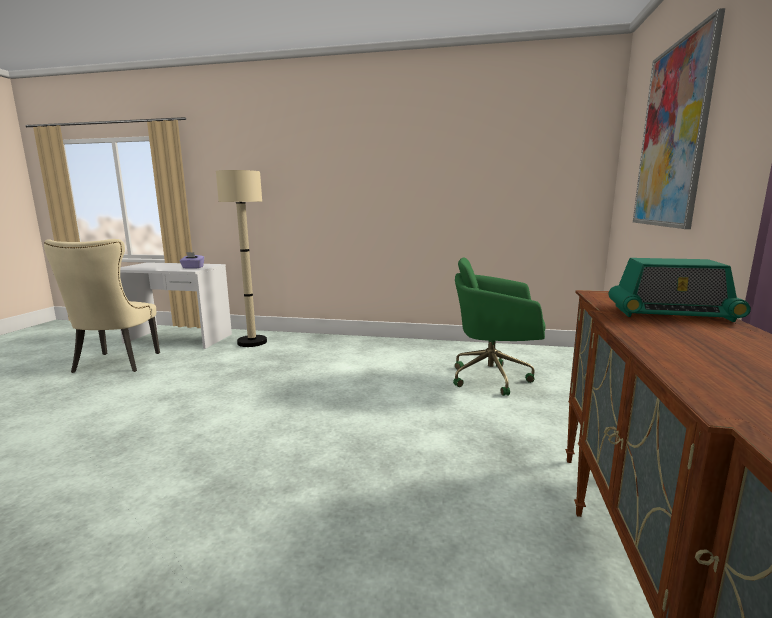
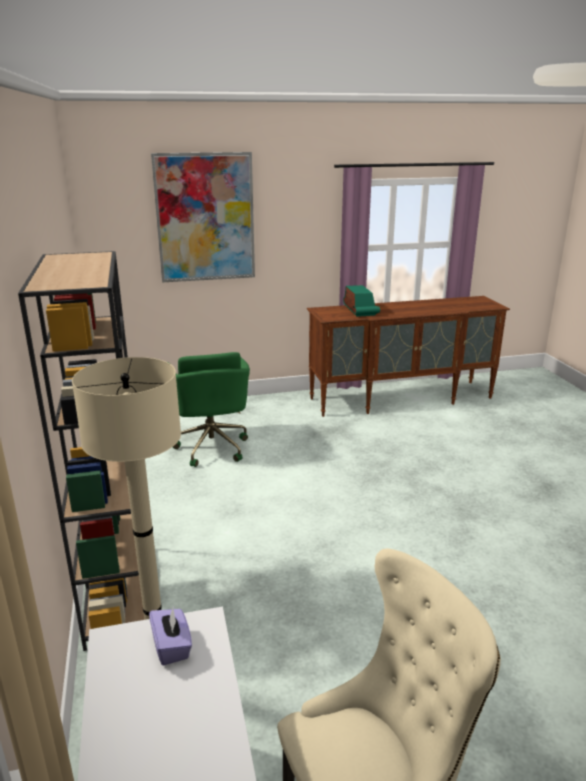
camera: 115 degrees left, 10 degrees up
(326, 340) = (119, 593): none -> bookcase

